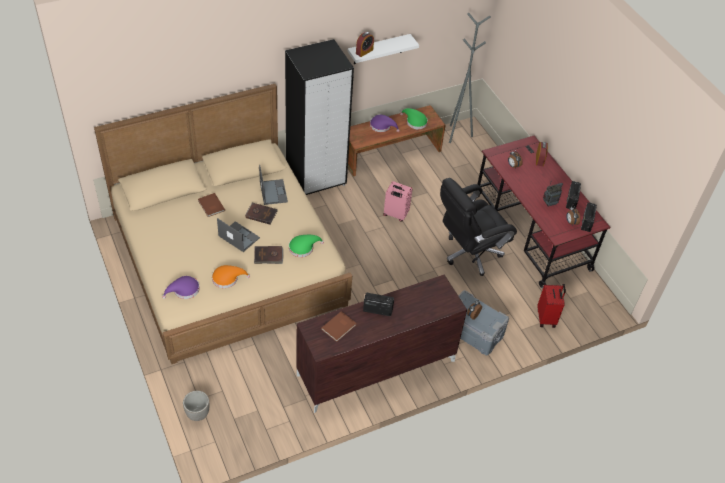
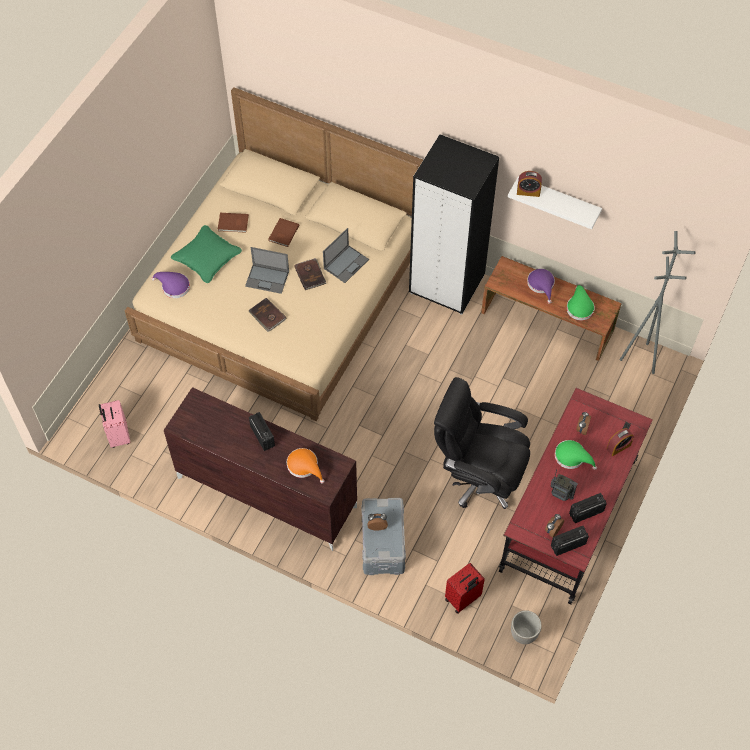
camera: 55 degrees right, 10 degrees up
(181, 257) = (207, 257): none -> green pillow
(197, 414) = (104, 396): planter -> planter (523, 634)
(227, 278) = (214, 306): orange hat -> orange hat (304, 466)
(238, 237) = (268, 278): laptop -> laptop turned 105 degrees clockwise
(303, 247) = (302, 333): green hat -> green hat (572, 457)
(339, 327) = (216, 421): brown book -> brown book (233, 224)
(395, 215) = (467, 381): pink suitcase -> pink suitcase (118, 436)

